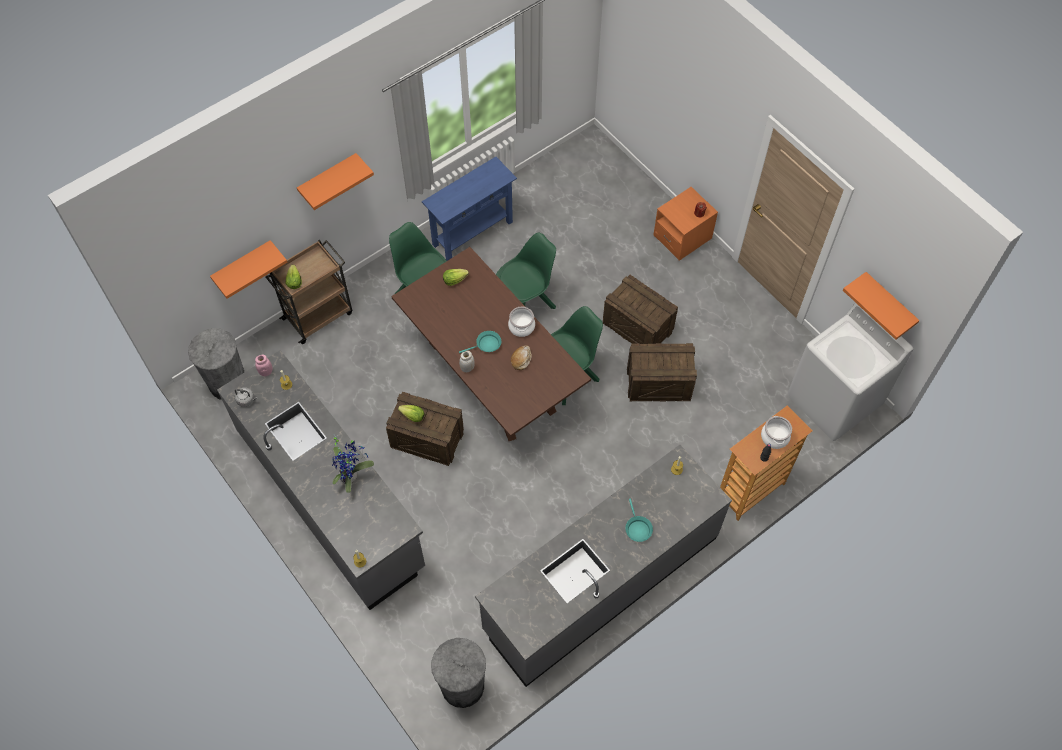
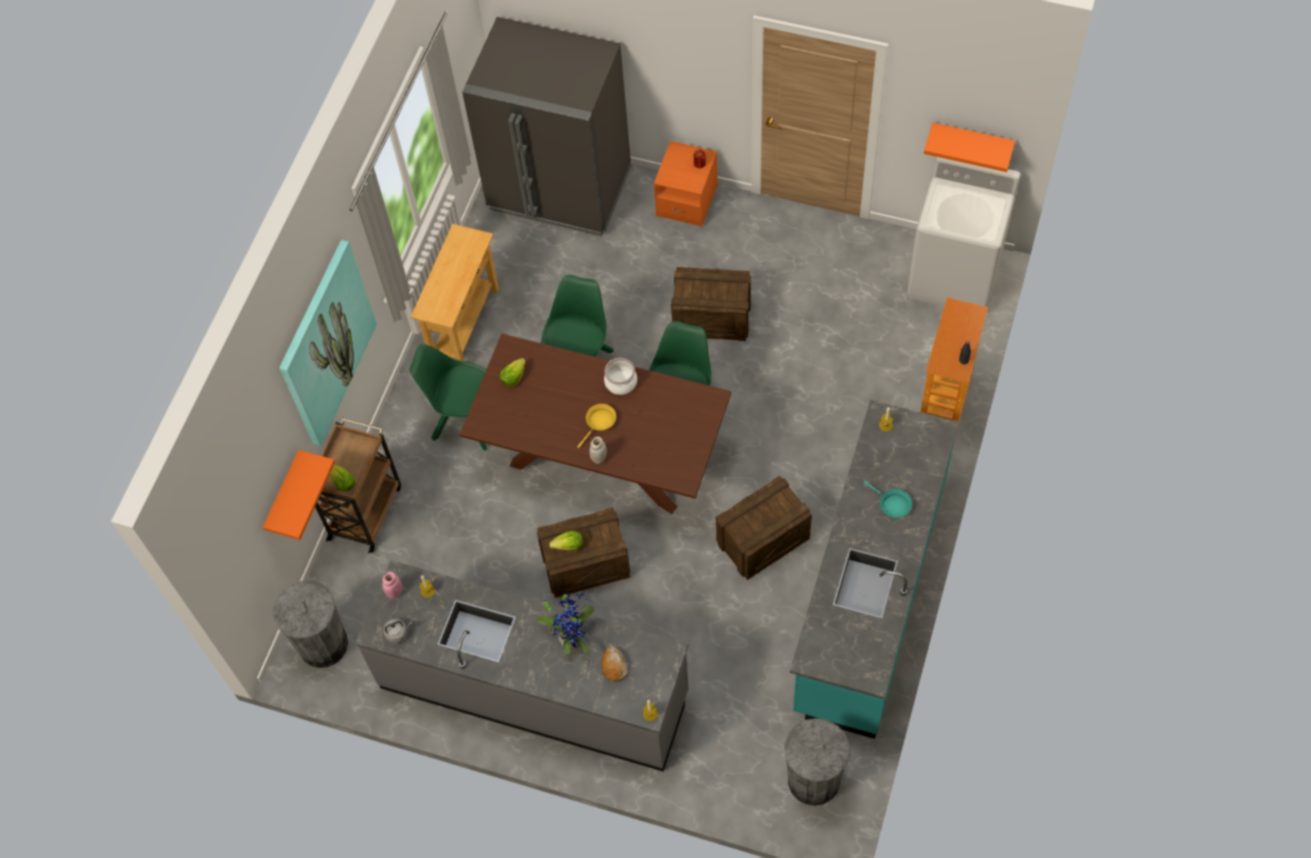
camera: 30 degrees left, 0 degrees up
(328, 178) = (325, 343): orange shelf -> picture
(472, 233) = (465, 325): blue console table -> beige console table
(486, 345) = (599, 422): turquoise frying pan -> yellow frying pan
(521, 359) = (646, 415): bread -> bread (614, 666)
(600, 583) = (869, 592): grey counter -> turquoise counter
(602, 181) = (560, 190): none -> grey fridge
(658, 383) = (775, 362): crate -> crate (762, 540)
(774, 437) = (958, 335): cooking pot -> none

